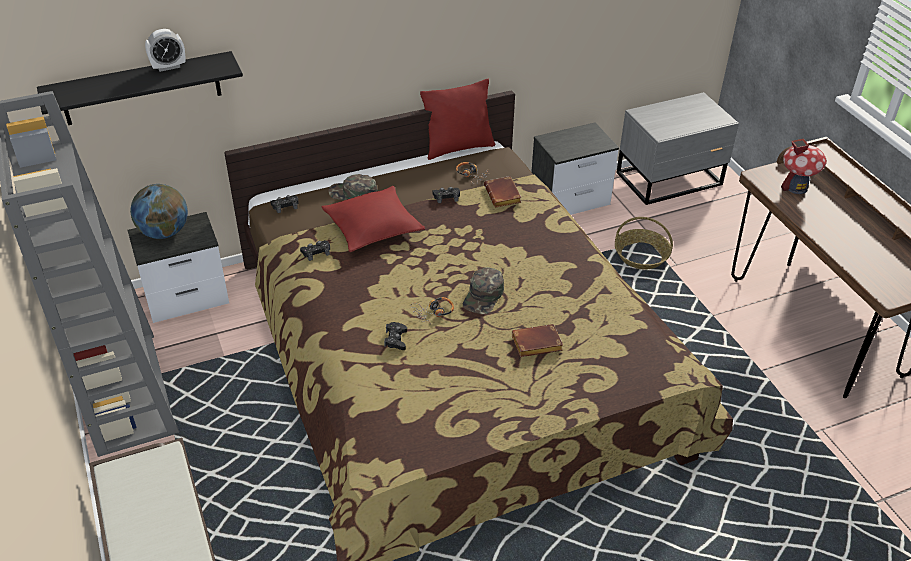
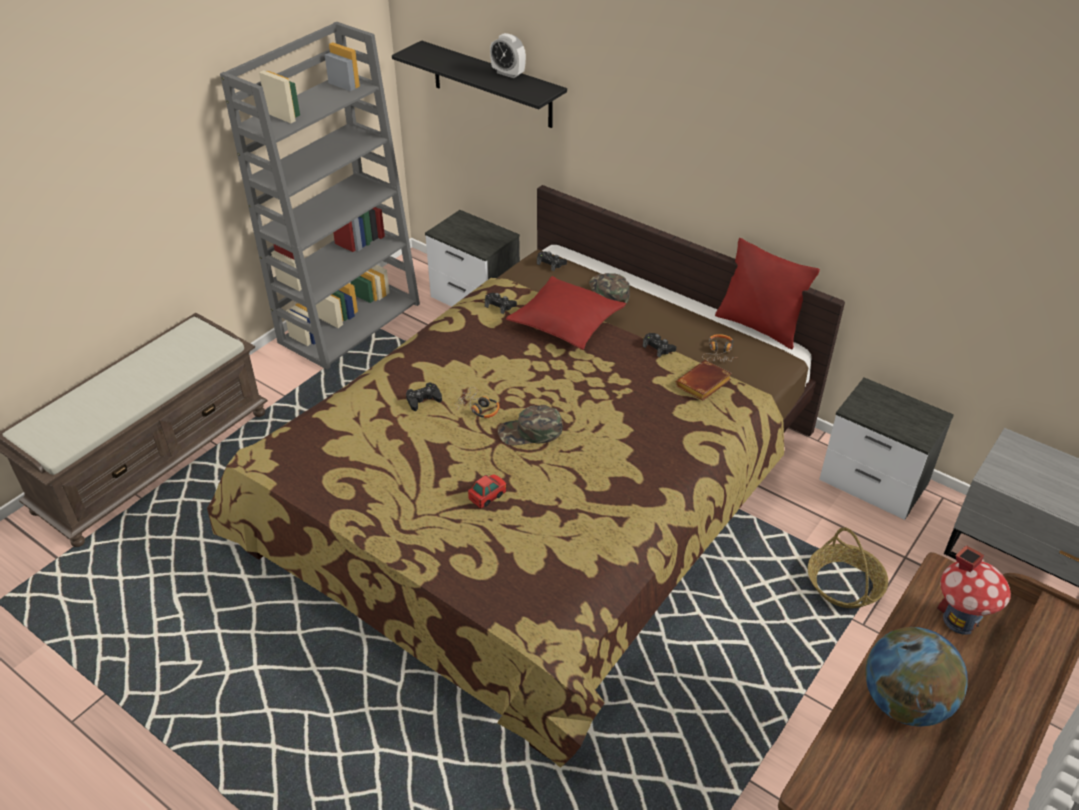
camera: 60 degrees right, 0 degrees up
(164, 232) = (473, 227): globe -> globe (904, 702)
(535, 345) = (488, 496): brown book -> toy car

